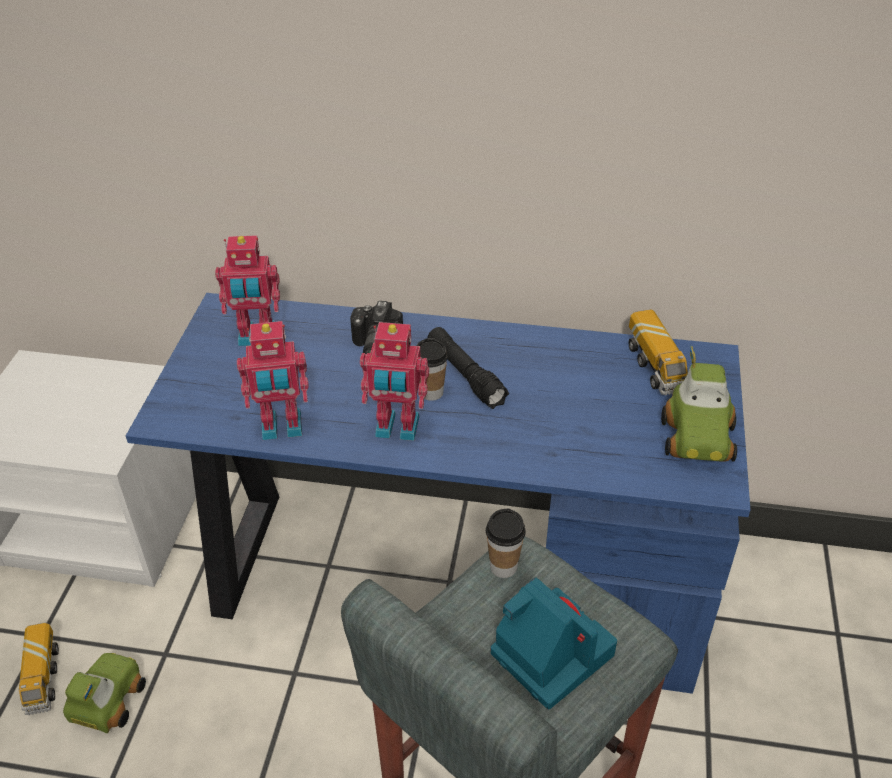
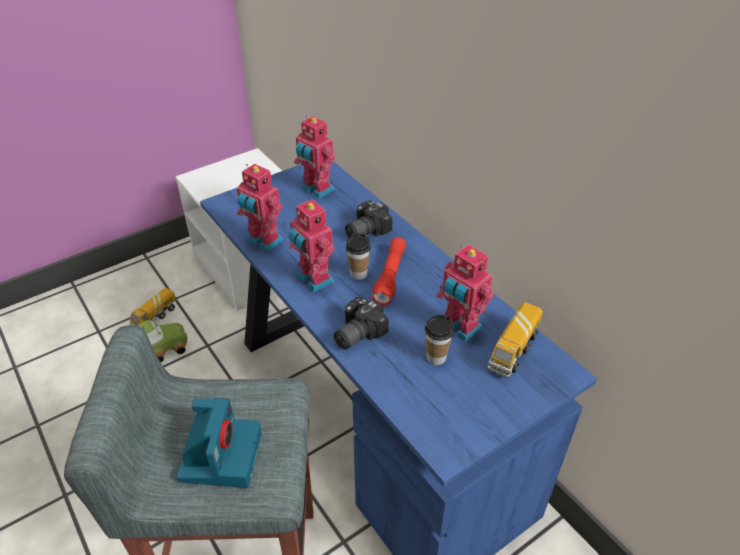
camera: 45 degrees right, 0 degrees up
(465, 375) = (390, 277): black flashlight -> red flashlight
(503, 567) = (266, 392): cup -> cup (436, 357)
(511, 448) = (355, 333): none -> camera
(590, 379) = (459, 328): none -> toy robot
(699, 439) = (476, 413): toy car -> none

